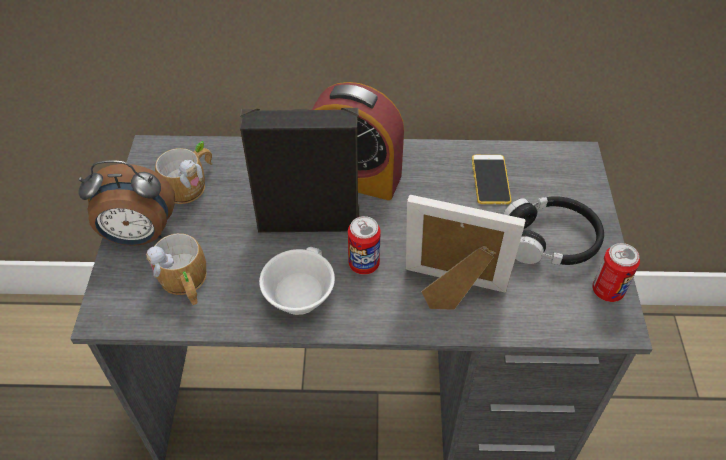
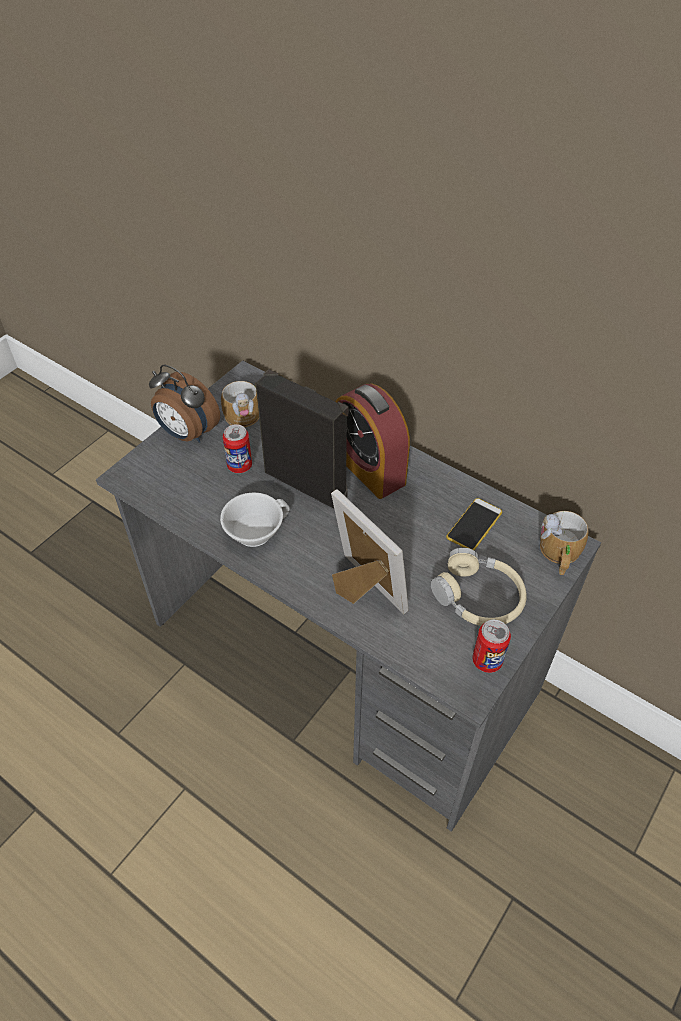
camera: 35 degrees right, 0 degrees up
(185, 283) = (189, 482): mug -> mug (559, 554)
(364, 264) = (318, 535): can -> can (239, 466)
(551, 240) = (478, 597): black headphones -> beige headphones

